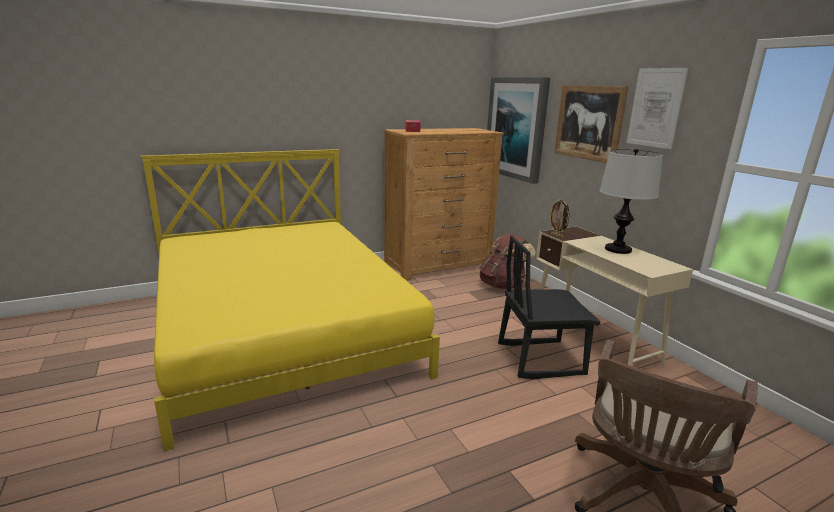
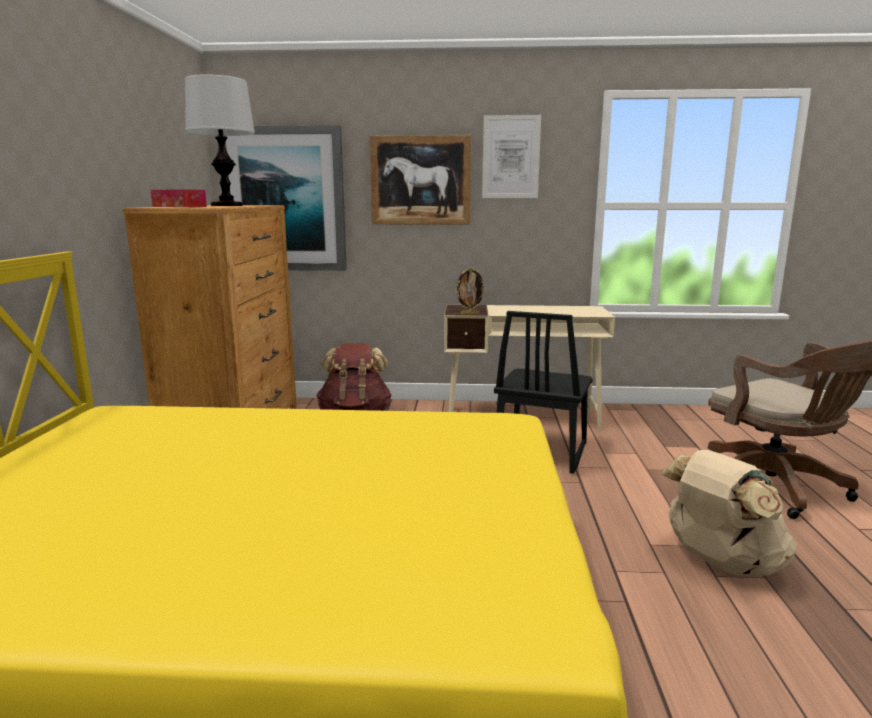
camera: 60 degrees left, 5 degrees down
(454, 466) = (720, 562): none -> beige backpack
(617, 249) = (533, 309): table lamp -> table lamp (226, 205)

